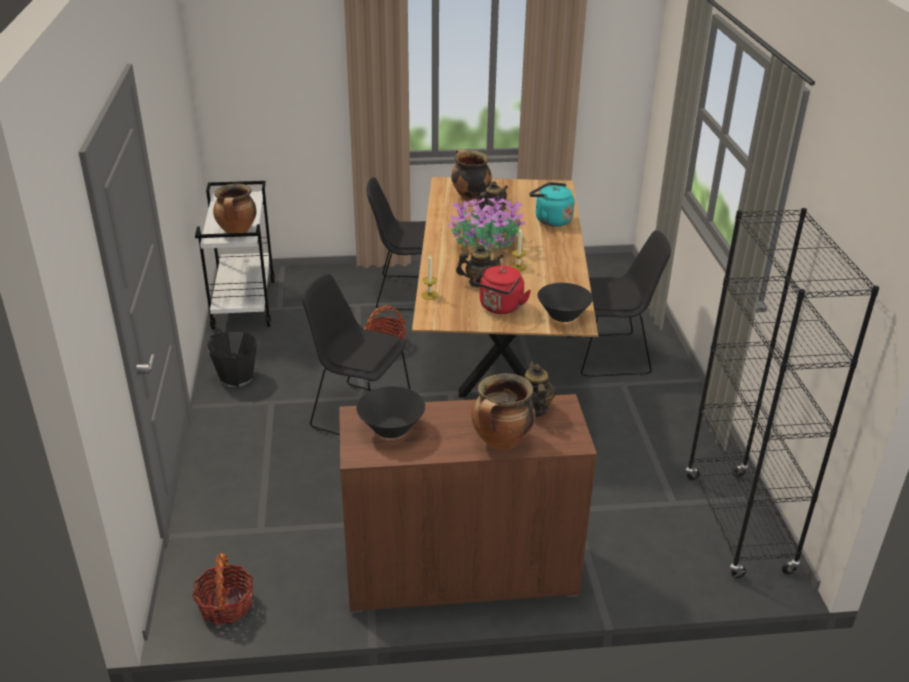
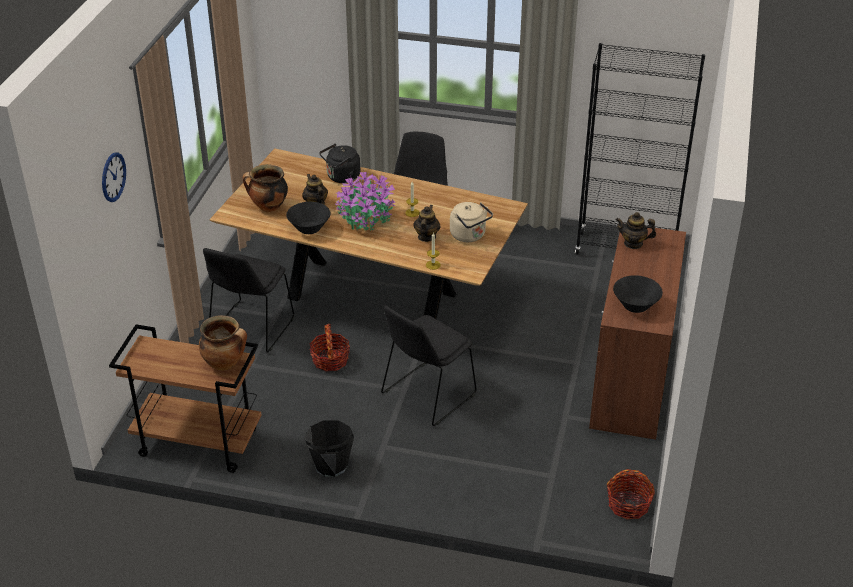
camera: 70 degrees left, 5 degrees up
(243, 304) = (197, 443): white cart -> brown cart
(298, 47) = (113, 177): none -> wall clock
(500, 307) = (469, 236): red kettle -> beige kettle
(501, 442) = (664, 264): cooking pot -> none
(551, 220) = (341, 177): turquoise kettle -> black kettle
(563, 316) = (495, 210): black bowl -> black bowl (309, 229)

